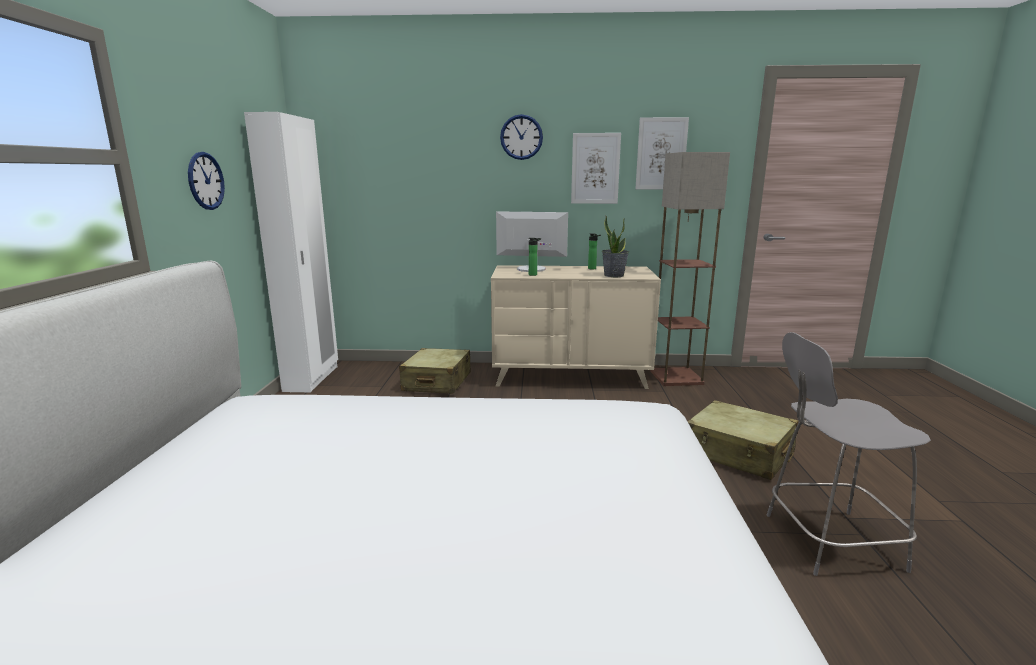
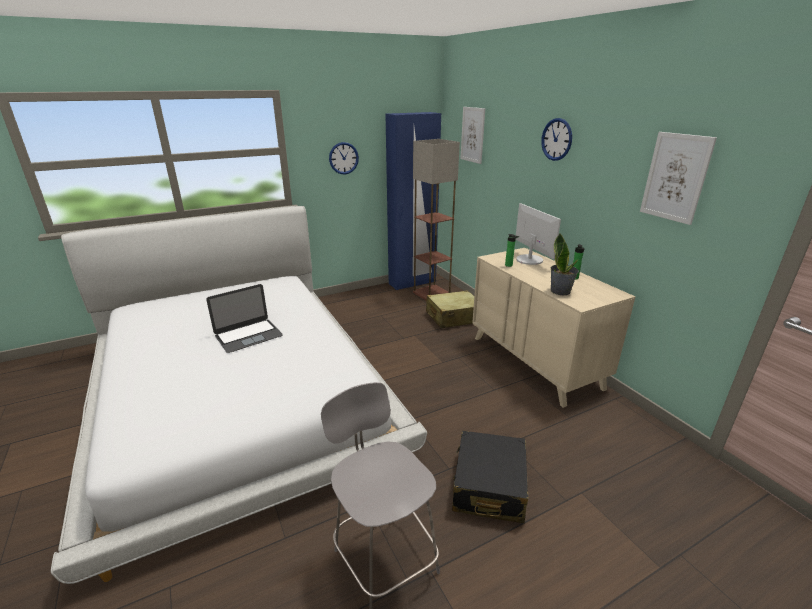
camera: 60 degrees right, 10 degrees up
(312, 378) = (412, 283): white wardrobe -> blue wardrobe
(434, 454) = (248, 335): none -> laptop
(595, 168) = (608, 181): picture -> picture (472, 135)
(675, 377) = (613, 417): floor lamp -> floor lamp (431, 293)
(739, 453) = (489, 486): beige suitcase -> black suitcase

